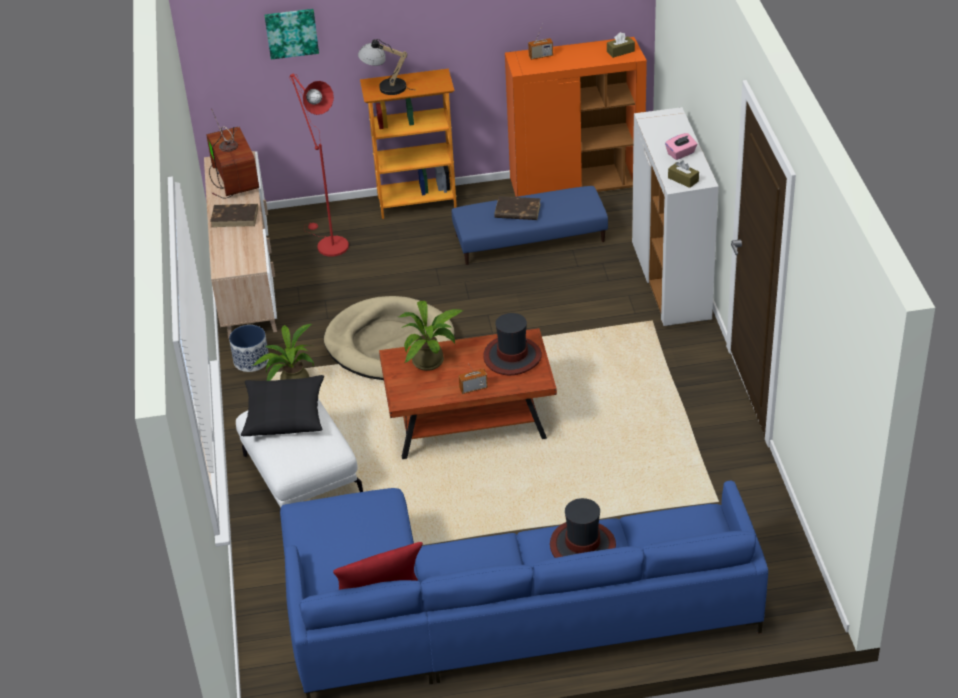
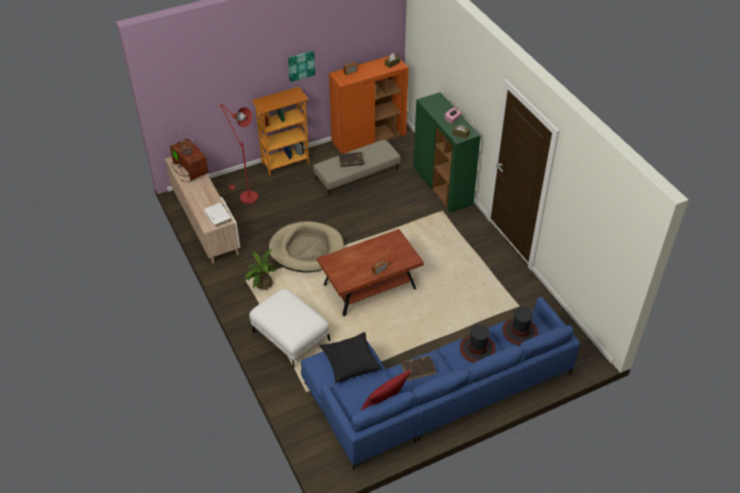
camera: 20 degrees left, 5 degrees up
(235, 217) = (201, 192): brown book -> brown book (418, 368)
(244, 257) = (218, 216): none -> white book
(251, 360) = (232, 274): planter -> none
(284, 414) = (279, 306): black pillow -> black pillow (350, 361)
(291, 32) = (213, 79): picture -> picture (301, 65)
(385, 87) = (268, 102): table lamp -> none
(432, 361) = (349, 258): potted plant -> none
(512, 357) = (392, 248): hat -> hat (520, 332)
(529, 238) = (357, 174): blue ottoman -> beige ottoman
(671, 282) = (443, 187): white cabinet -> green cabinet

